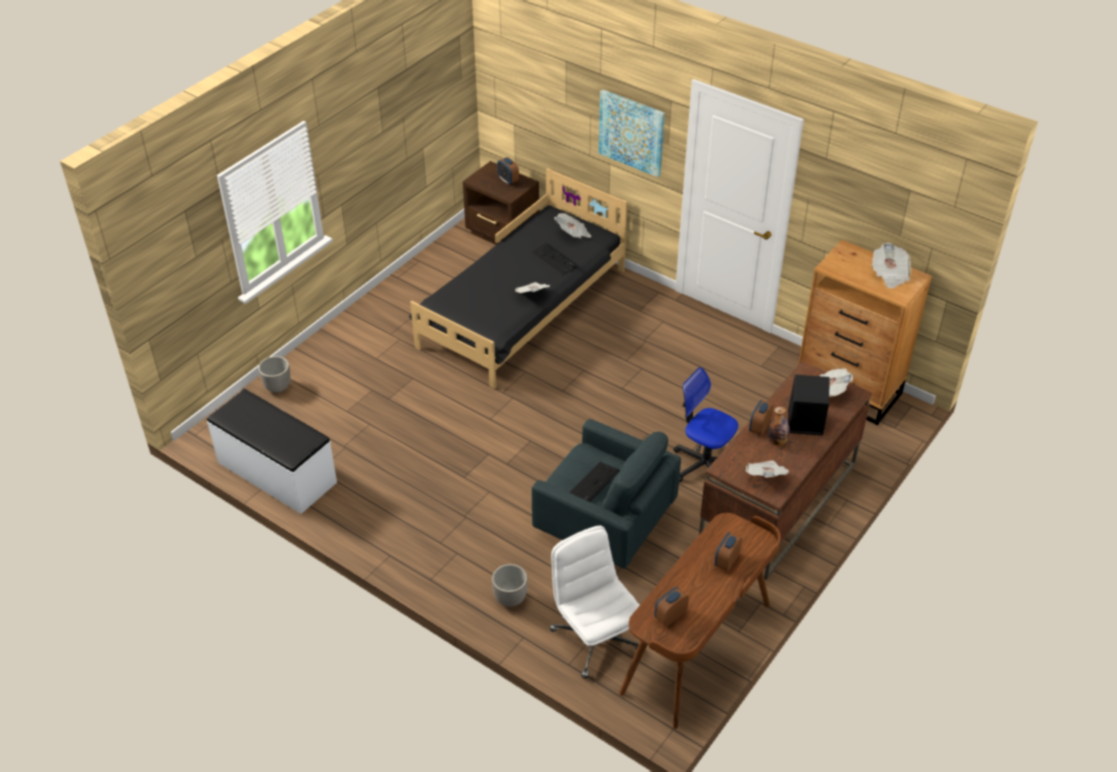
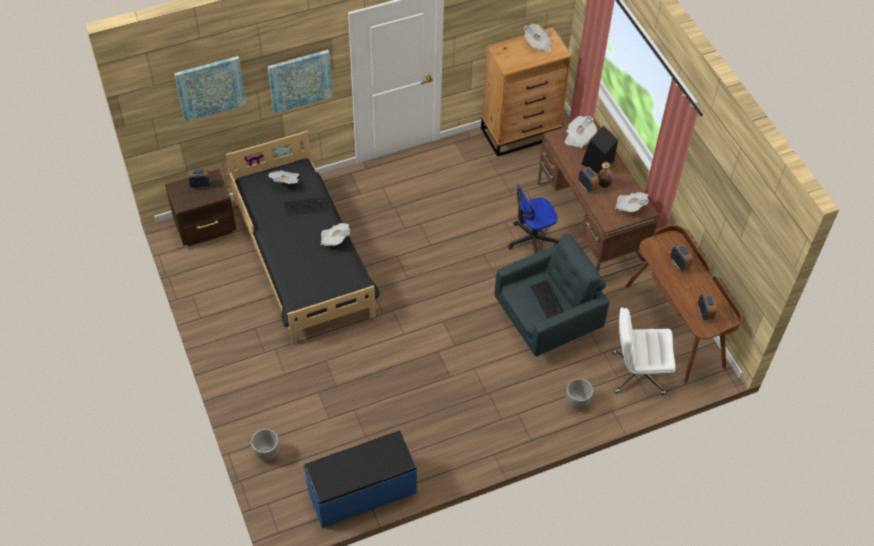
camera: 60 degrees left, 10 degrees up
(276, 473) = (362, 492): white bench -> blue bench
(547, 76) = (210, 87): none -> picture

